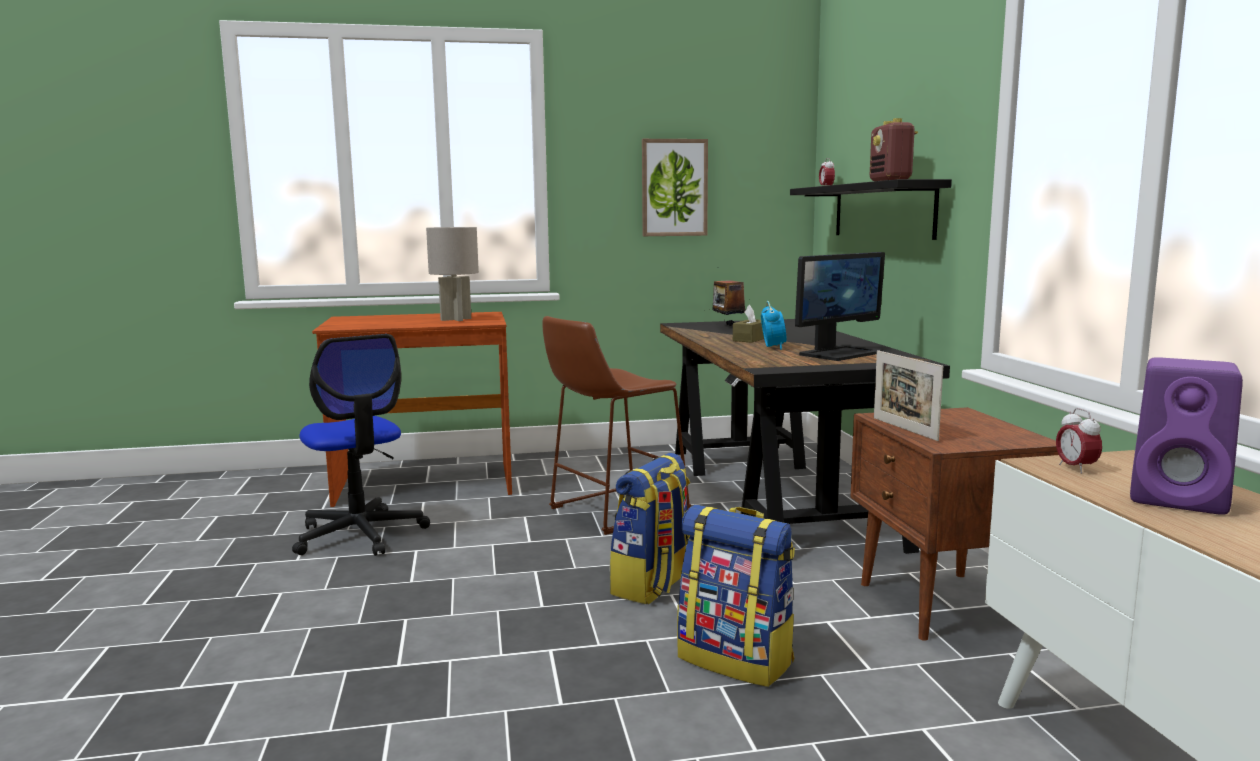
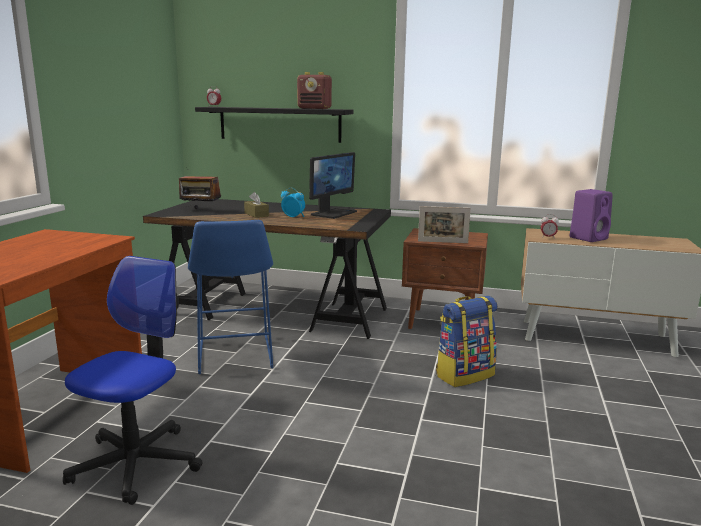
camera: 65 degrees left, 5 degrees up
(360, 535) = (136, 463): office chair -> office chair turned 60 degrees counterclockwise
(455, 319) = (64, 243): grey table lamp -> none
(612, 511) = (234, 356): brown stool -> blue stool
(653, 585) = (364, 372): backpack -> none
(674, 188) = (116, 104): picture -> none
(840, 353) = (333, 213): monitor -> monitor turned 45 degrees clockwise

